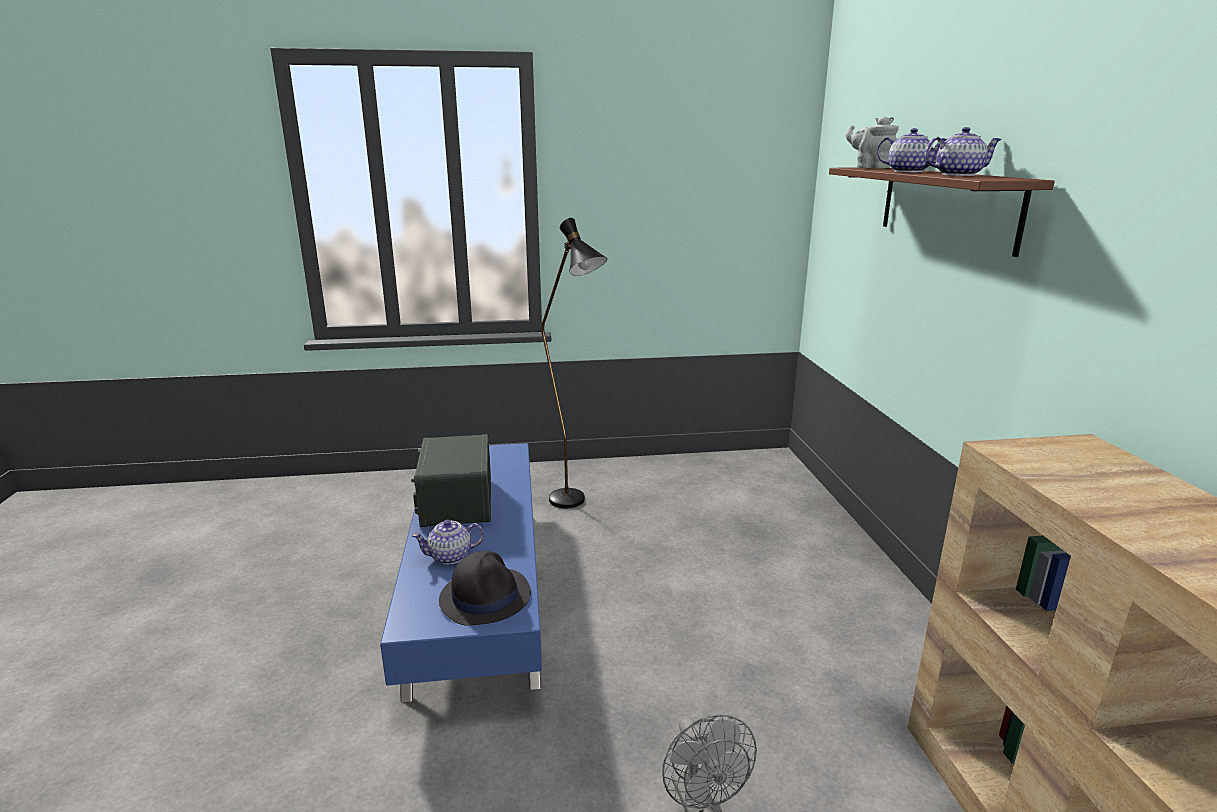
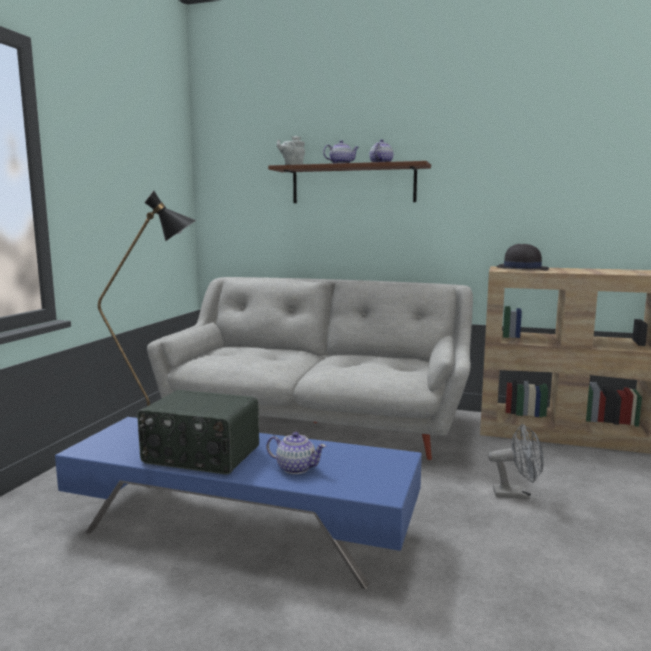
camera: 65 degrees left, 10 degrees down
(450, 557) = (295, 468): teapot -> teapot turned 75 degrees counterclockwise
(485, 596) = (367, 462): black hat -> black hat (521, 268)
(770, 554) = (316, 422): none -> grey sofa

